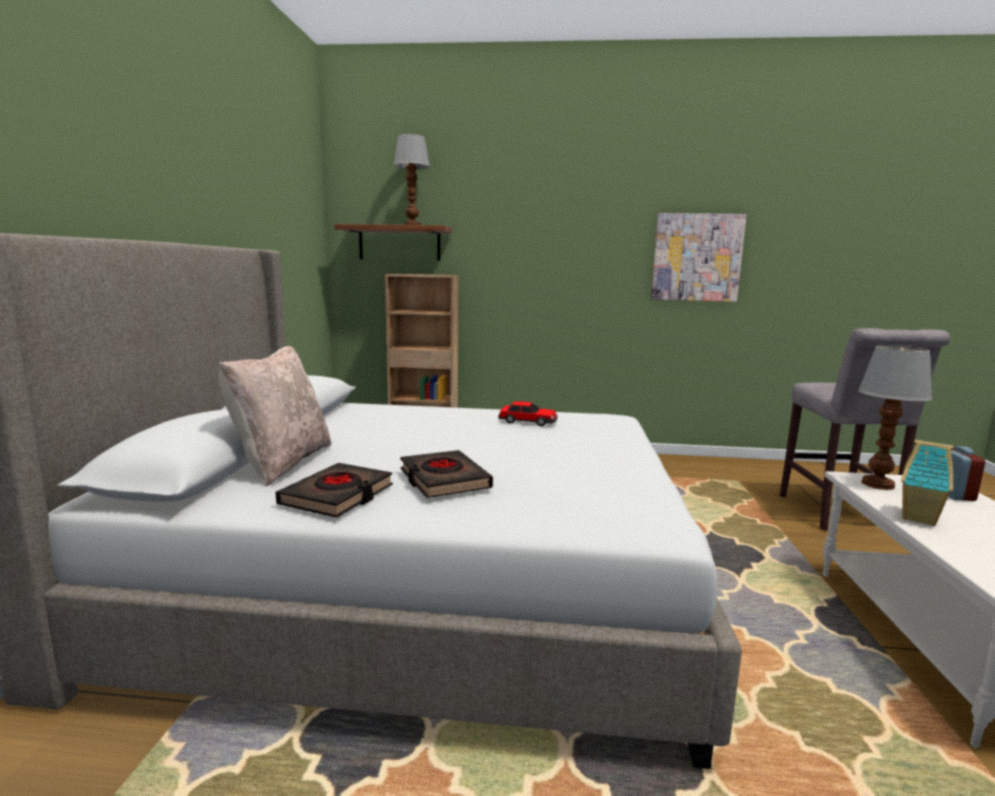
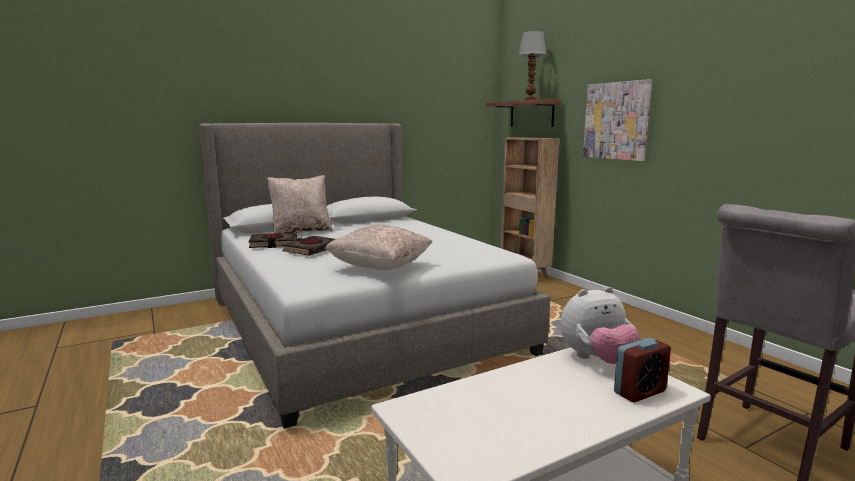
camera: 55 degrees right, 0 degrees up
(528, 421) = (446, 244): toy car -> none
(606, 469) = (380, 268): none -> beige pillow
(696, 257) = (768, 118): picture -> picture (616, 121)
(877, 484) = (596, 359): table lamp -> plush toy
(920, 518) = (523, 377): toy house -> none

